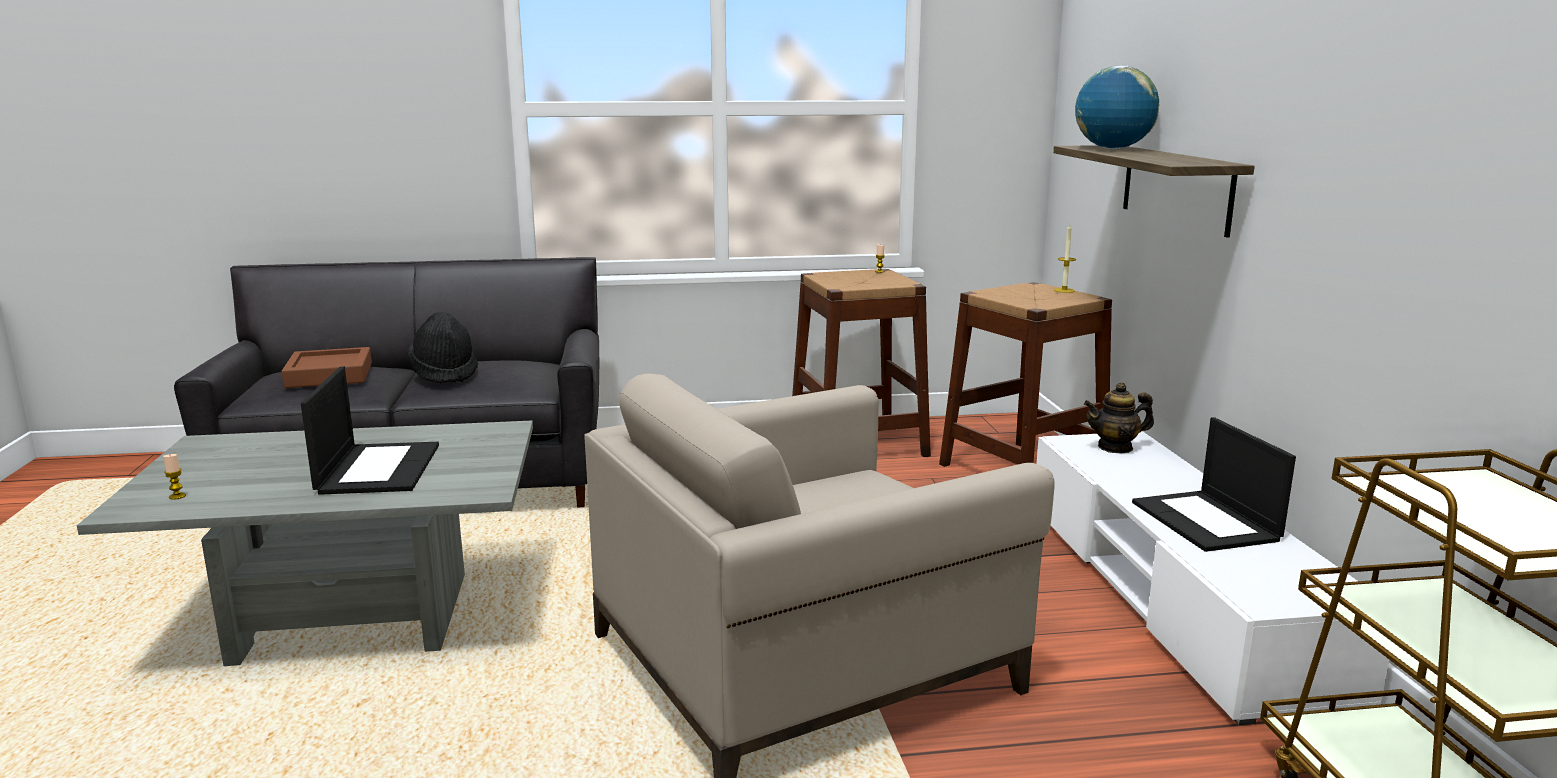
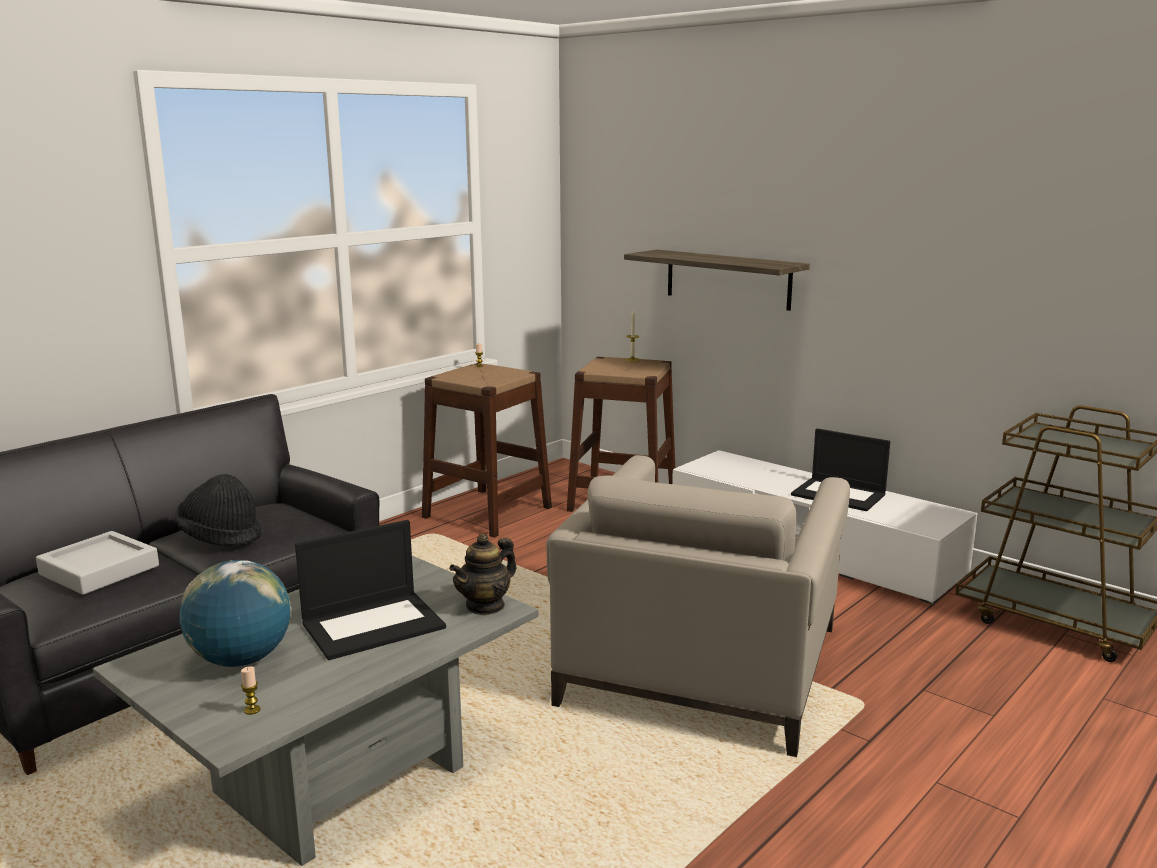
camera: 40 degrees left, 0 degrees up
(329, 375) = (99, 570): brown tray -> grey tray
(378, 468) = (374, 624): laptop -> laptop turned 105 degrees clockwise
(1112, 149) = (675, 254): globe -> globe (241, 660)
(1115, 447) = (724, 464): teapot -> teapot (485, 606)

